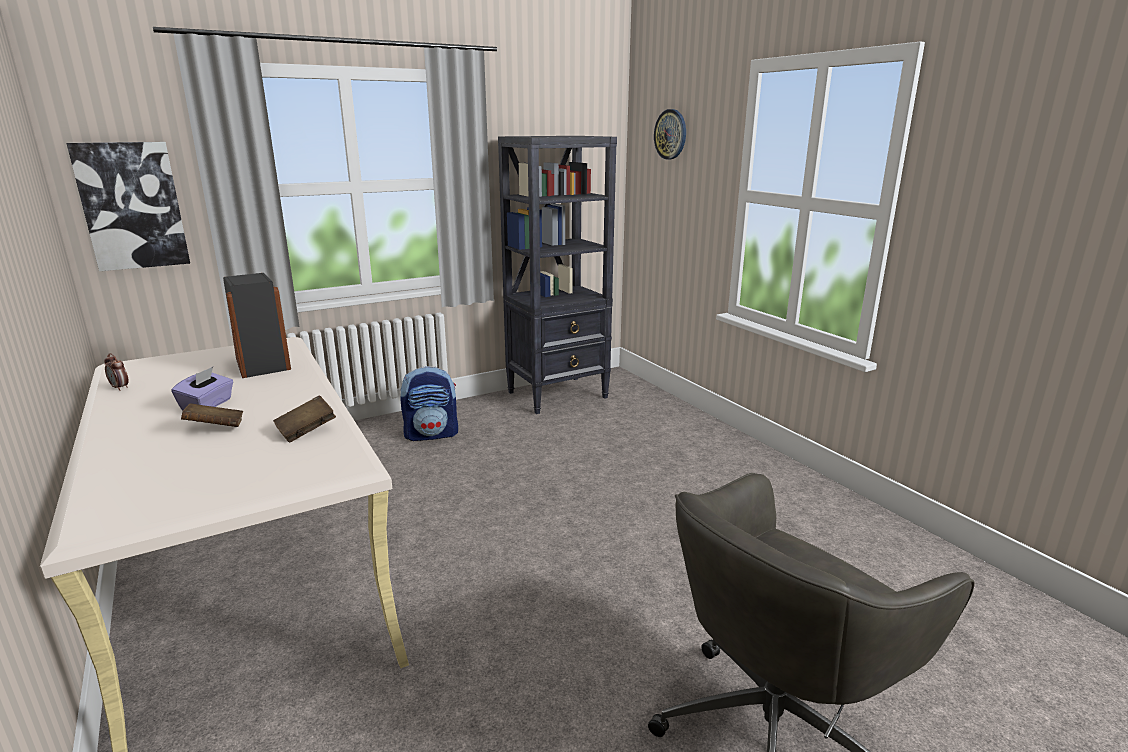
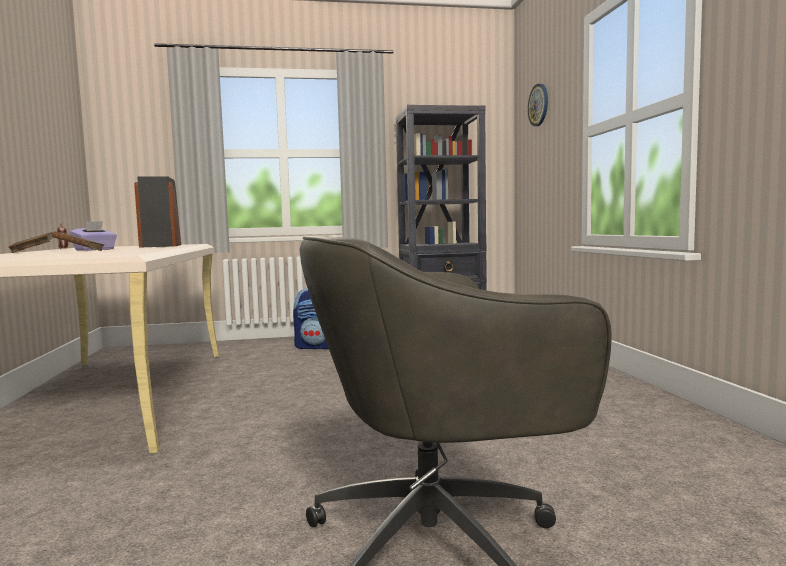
camera: 20 degrees right, 15 degrees down
(132, 206) = (131, 160): picture -> none
(306, 431) = (129, 251): brown book -> brown book (33, 251)

